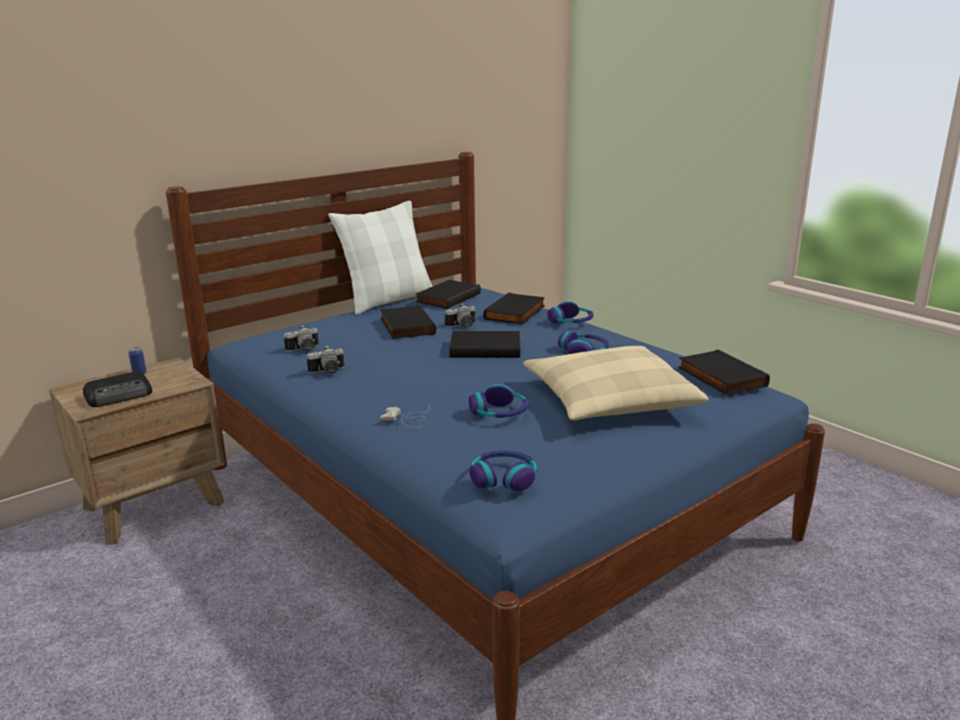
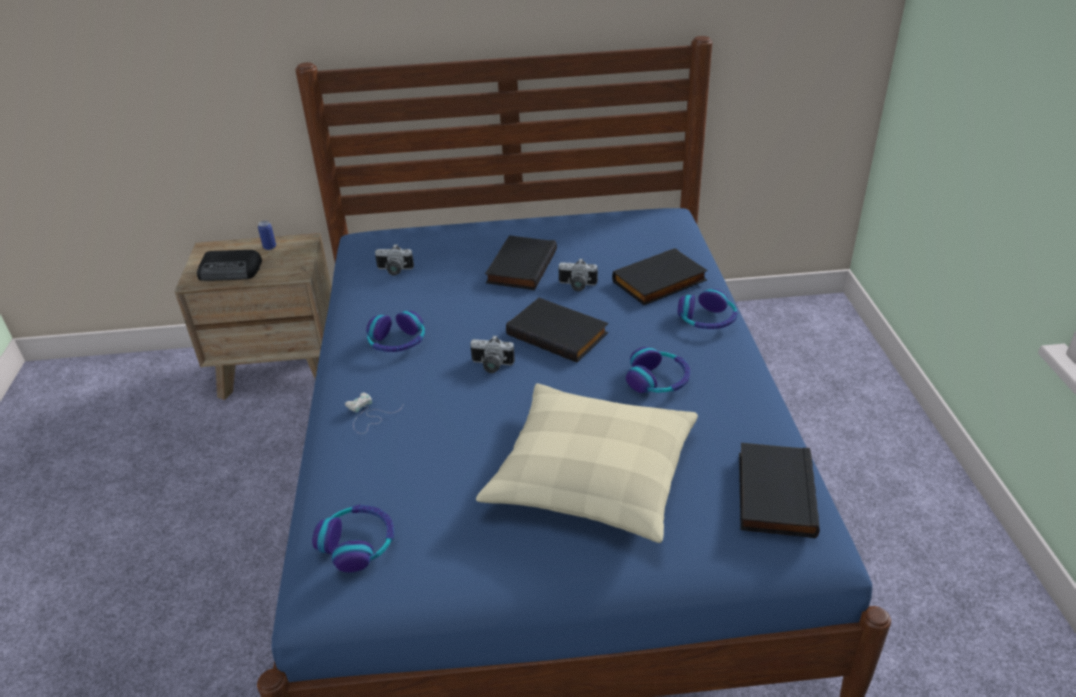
camera: 35 degrees right, 15 degrees up
(328, 372) = (379, 313): camera -> camera (491, 366)
(388, 300) = (556, 214): white pillow -> none
(447, 297) = (615, 230): black book -> none
(499, 413) = (457, 445): headphones -> headphones (397, 342)

